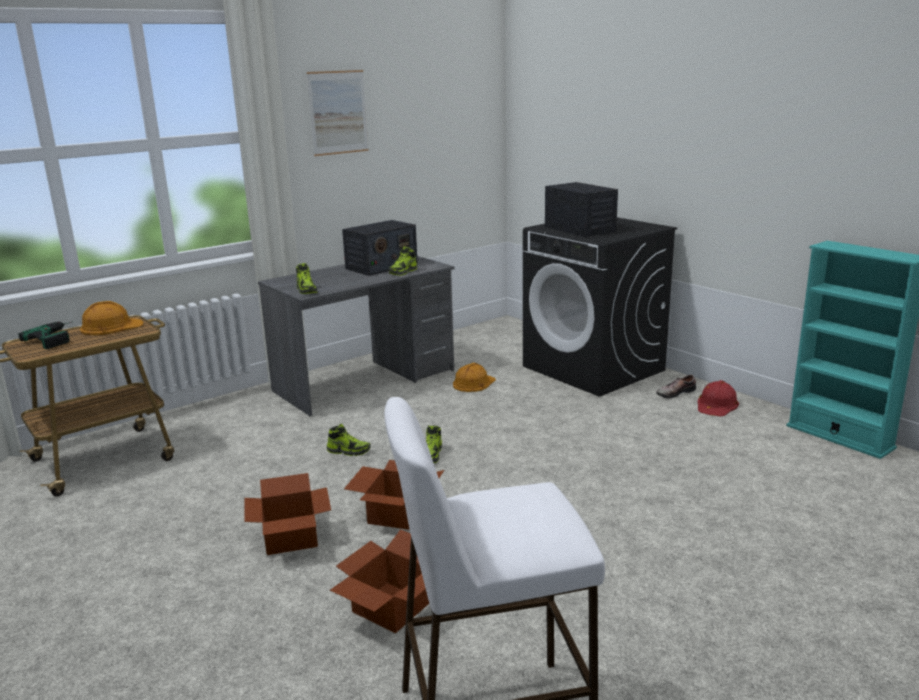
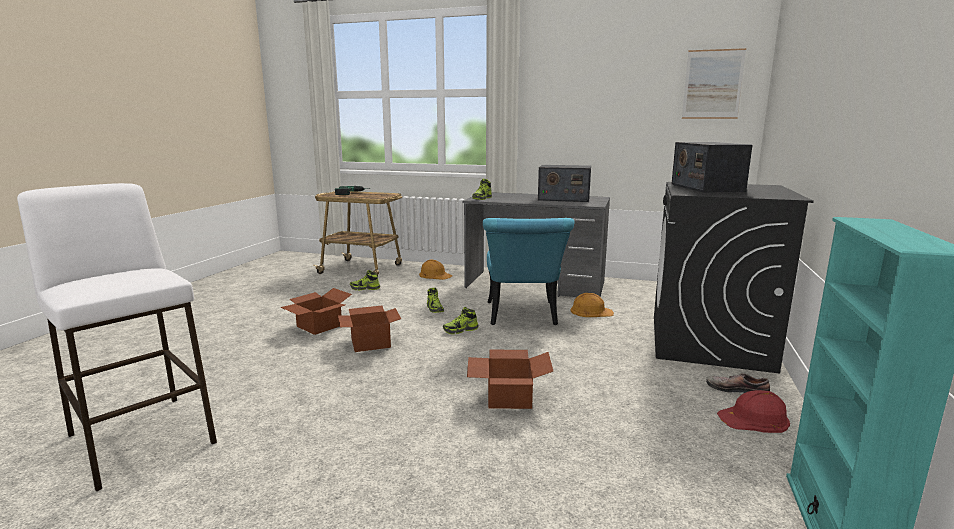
camera: 55 degrees right, 5 degrees down
(111, 326) = (377, 194): orange hard hat -> orange hard hat (435, 275)
(338, 112) = (575, 78): picture -> picture (712, 84)
(389, 608) = (259, 371): cardboard box -> cardboard box (507, 396)
(403, 272) = (562, 203): shoe -> shoe (365, 288)
(441, 415) = (522, 316): none -> turquoise chair
(580, 229) = (706, 187): radio -> radio turned 150 degrees clockwise

